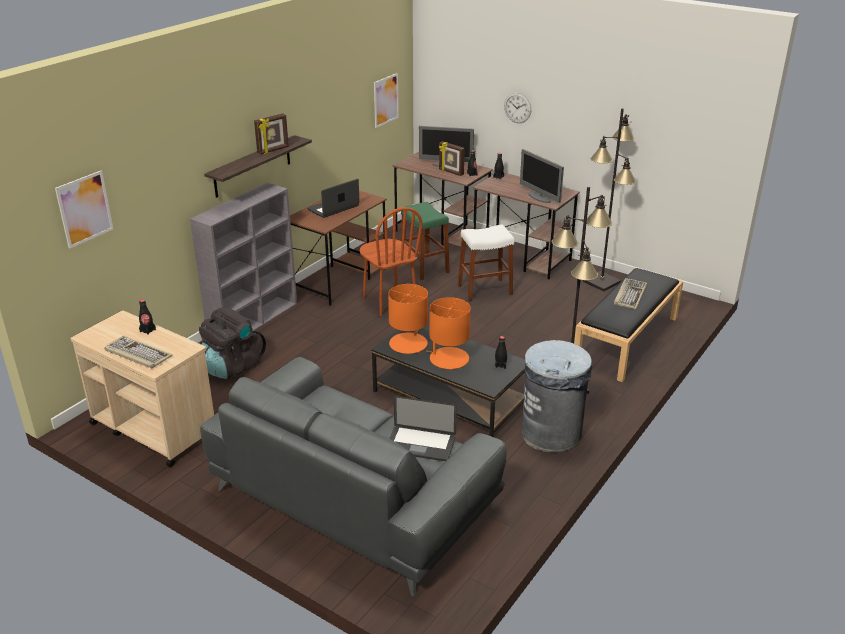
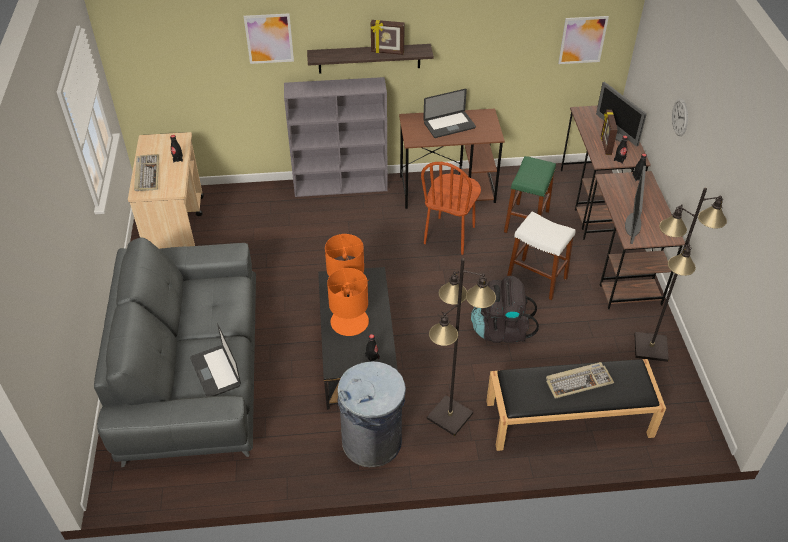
camera: 50 degrees right, 15 degrees up
(84, 209) = (173, 45): picture -> picture (269, 38)
(232, 367) = (276, 215): black backpack -> black backpack (501, 329)
(333, 208) = (449, 125): laptop -> laptop turned 150 degrees clockwise

